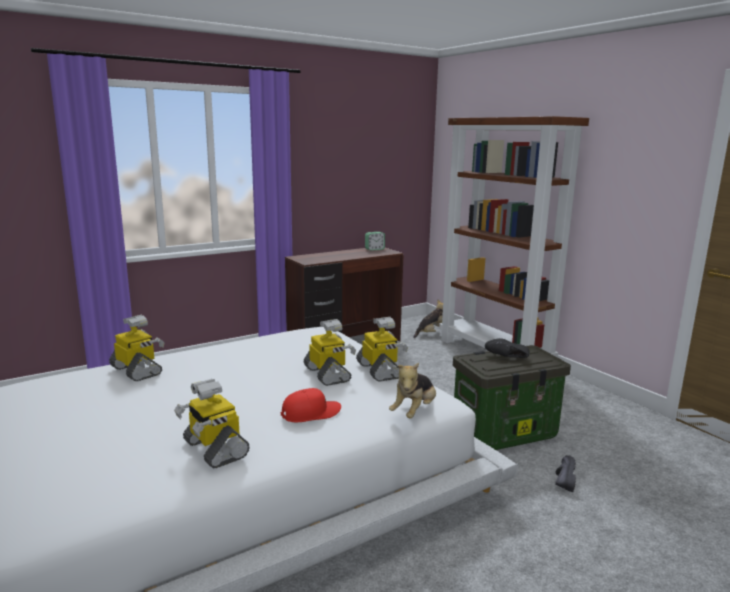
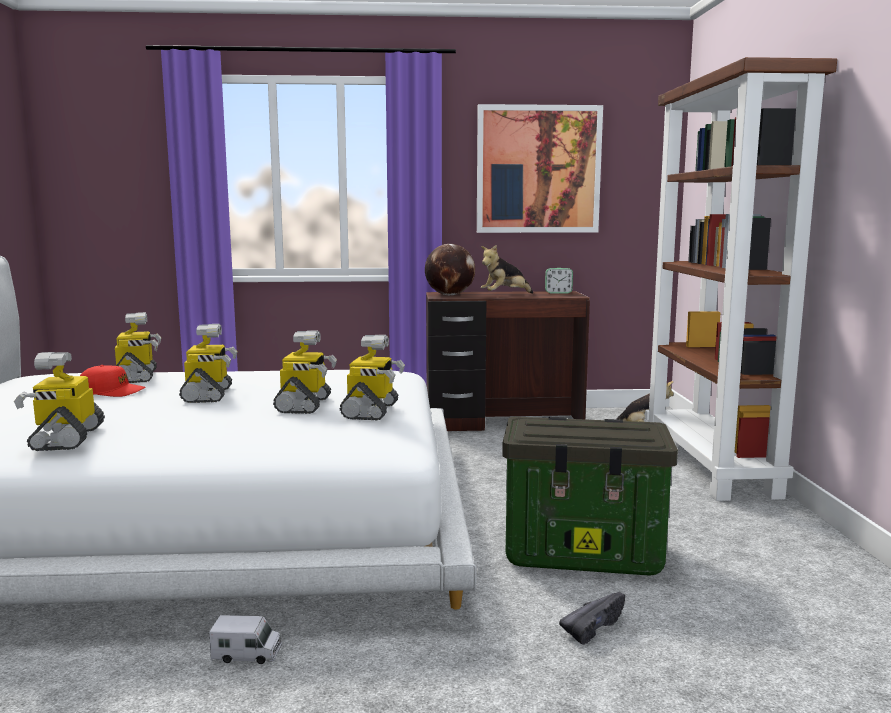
camera: 30 degrees right, 5 degrees down
(239, 379) = (209, 395): none -> toy robot
(311, 259) = (449, 295): none -> globe
(311, 413) = (213, 430): red cap -> red cap (111, 392)
(350, 160) = (538, 169): none -> picture
(414, 411) = (331, 451): plush toy -> plush toy (505, 295)
(417, 567) = (247, 654): none -> toy truck
(507, 357) = (583, 427): black shoe -> none

